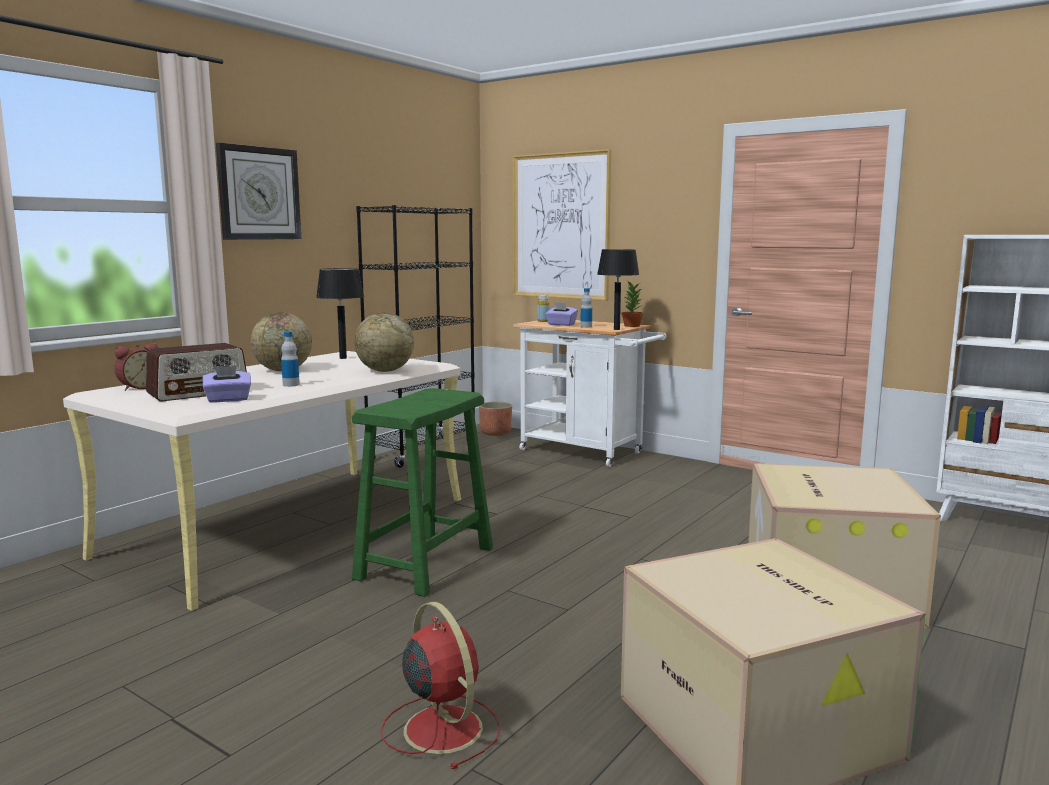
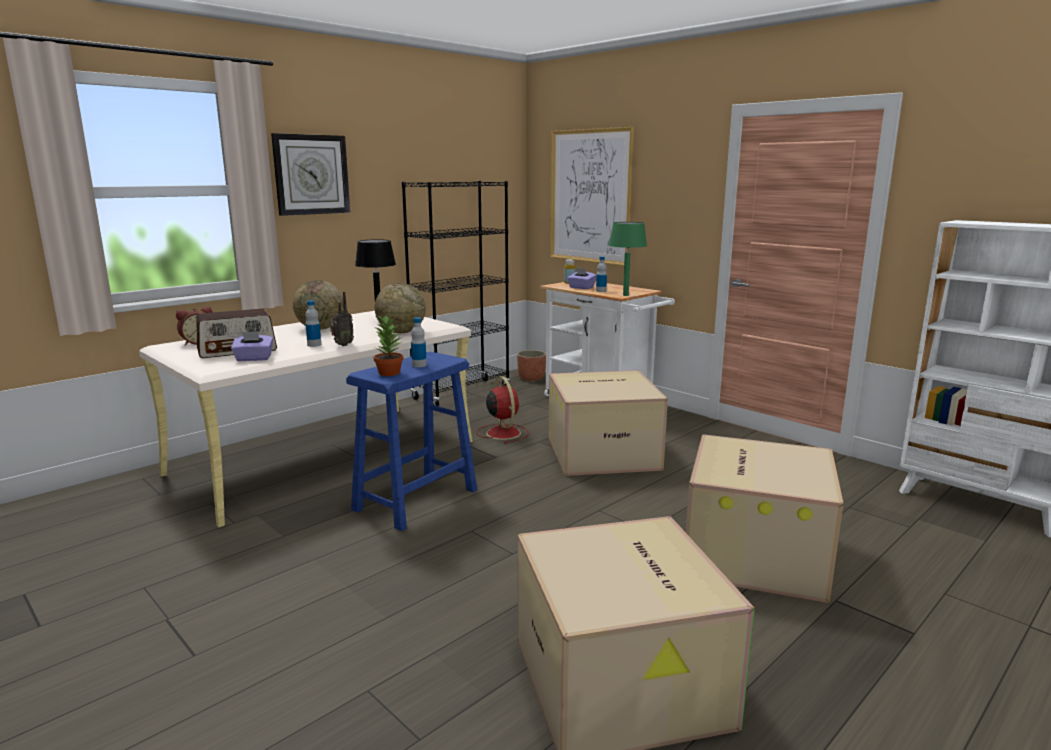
camera: 10 degrees right, 5 degrees up
(325, 384) = (342, 345): none -> radio
(424, 563) = (415, 500): green stool -> blue stool
(431, 400) = (419, 365): none -> bottle
(441, 727) = (361, 650): red fan -> red fan (503, 433)
(615, 502) = (603, 453): none -> cardboard box
(617, 329) = (626, 295): black table lamp -> green table lamp
(631, 326) = (643, 291): potted plant -> potted plant (389, 373)

